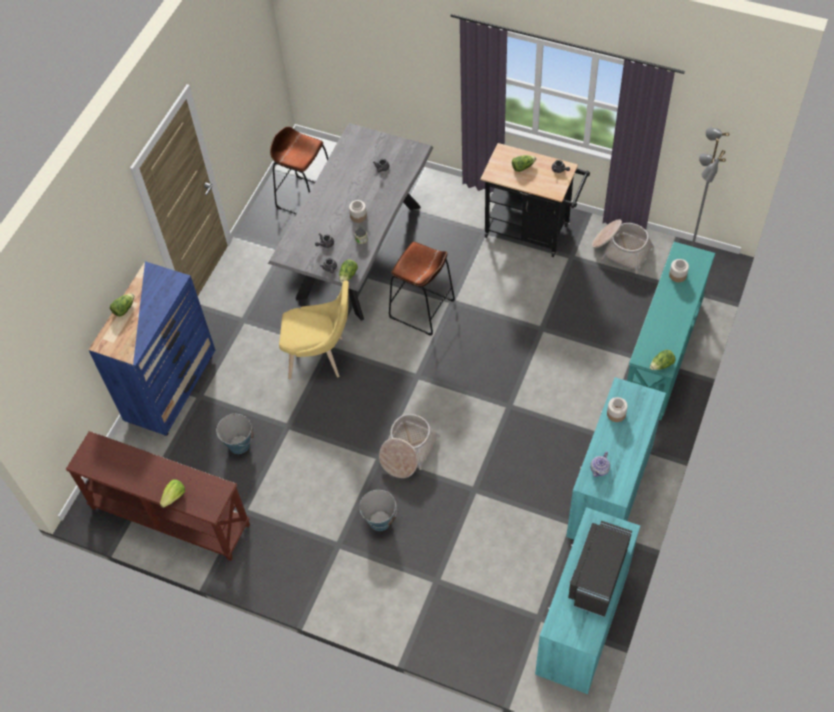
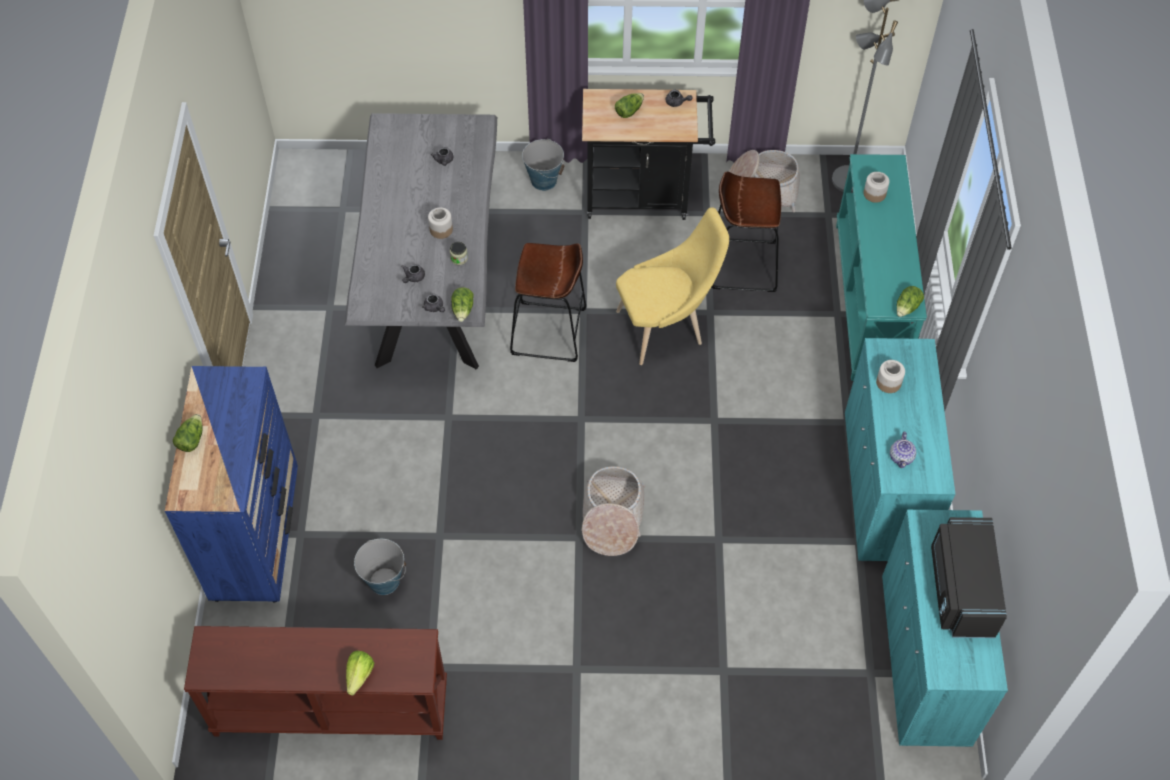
camera: 25 degrees left, 0 degrees up
(306, 198) = (331, 232): brown stool -> brown stool (743, 264)
(321, 357) = (443, 432): yellow chair -> yellow chair (665, 327)
(380, 520) = (616, 618): bucket -> bucket (544, 180)

